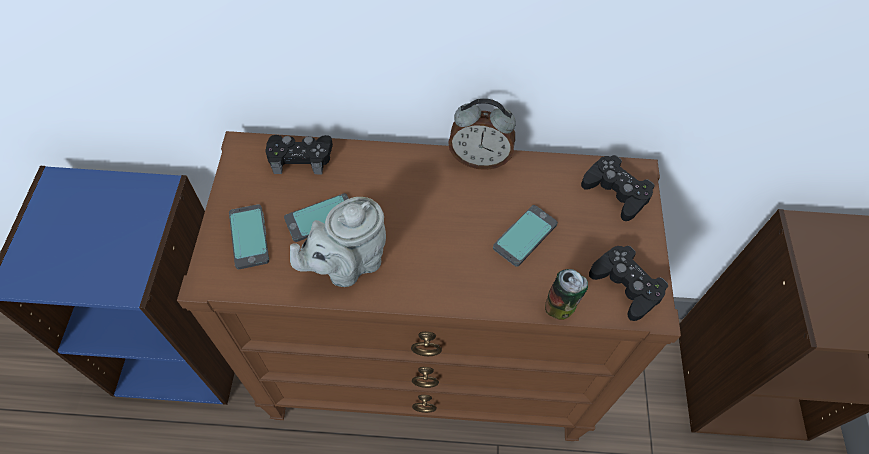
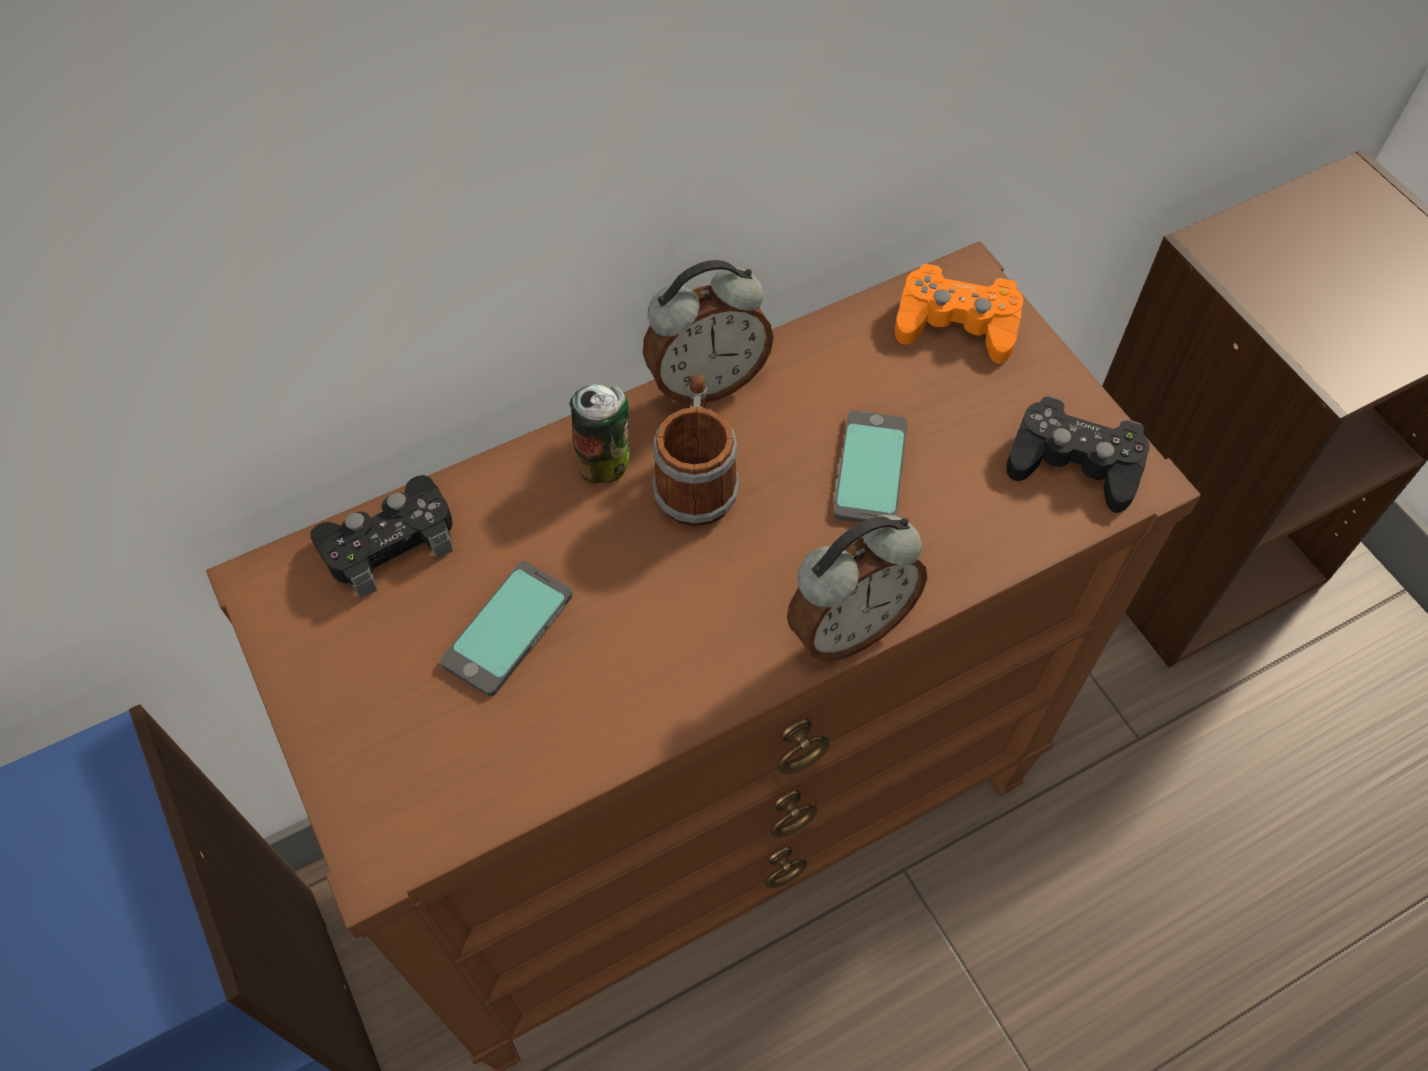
camera: 30 degrees left, 0 degrees up
(249, 237) = (401, 735): phone -> none
(348, 264) = (615, 681): grey teapot -> none
(443, 199) = (696, 480): none -> mug
(463, 299) = (848, 627): none -> alarm clock
(560, 306) = (1003, 551): can -> can (605, 462)
(616, 191) = (956, 323): black game controller -> orange game controller

